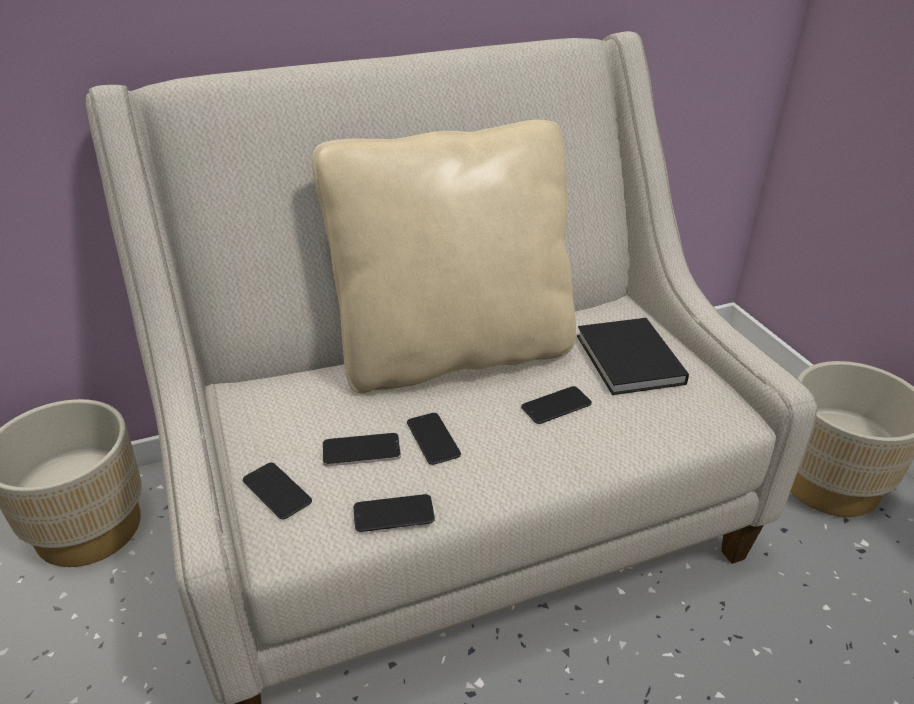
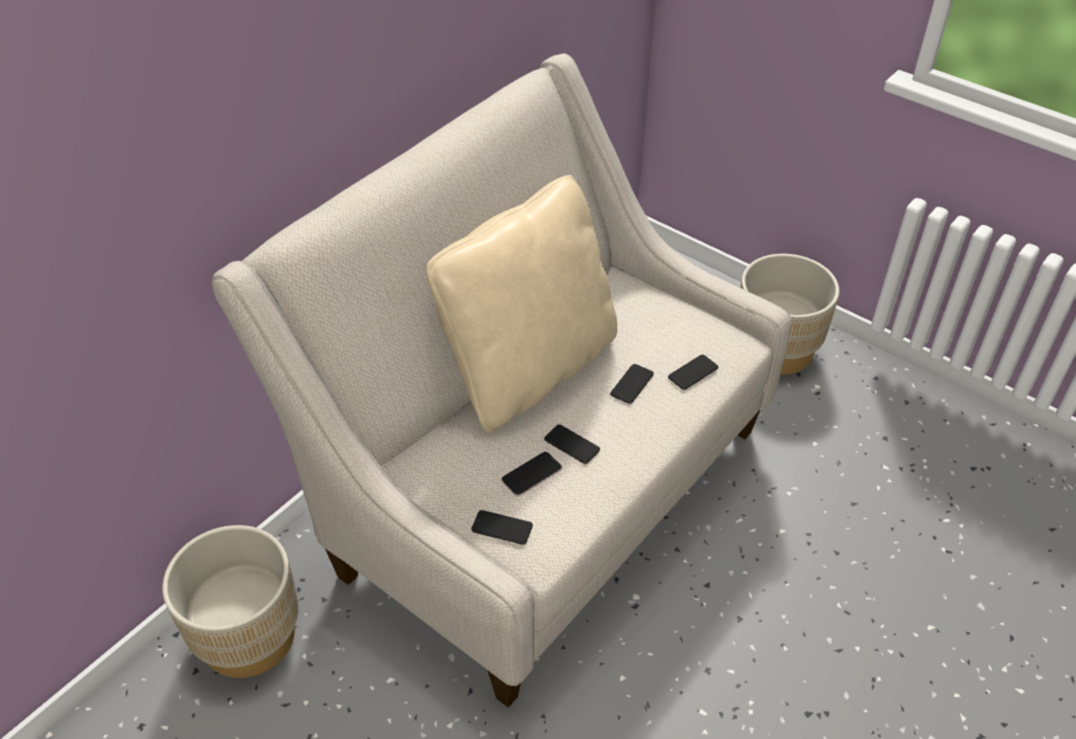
camera: 30 degrees left, 10 degrees up
(393, 514) = (590, 508): phone -> phone (693, 373)
(629, 361) = (654, 327): black book -> none

